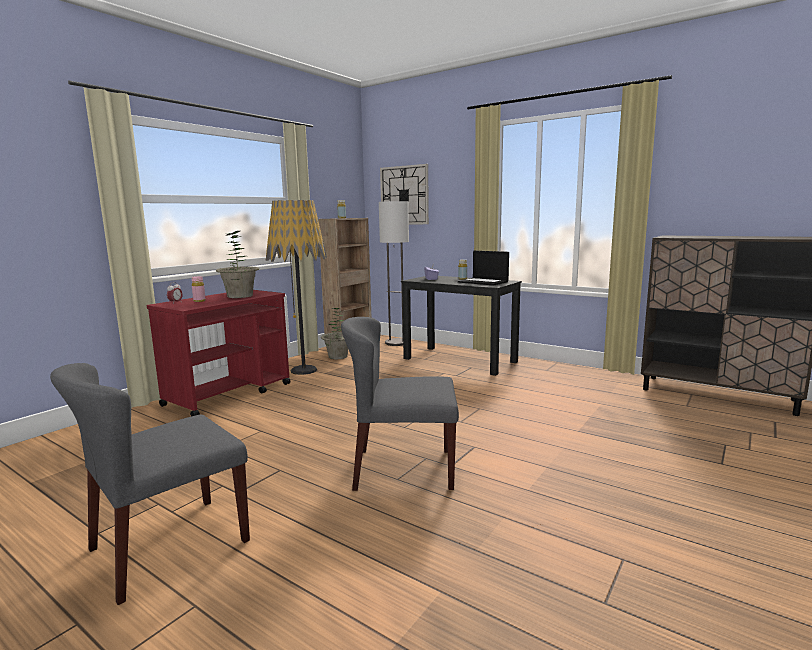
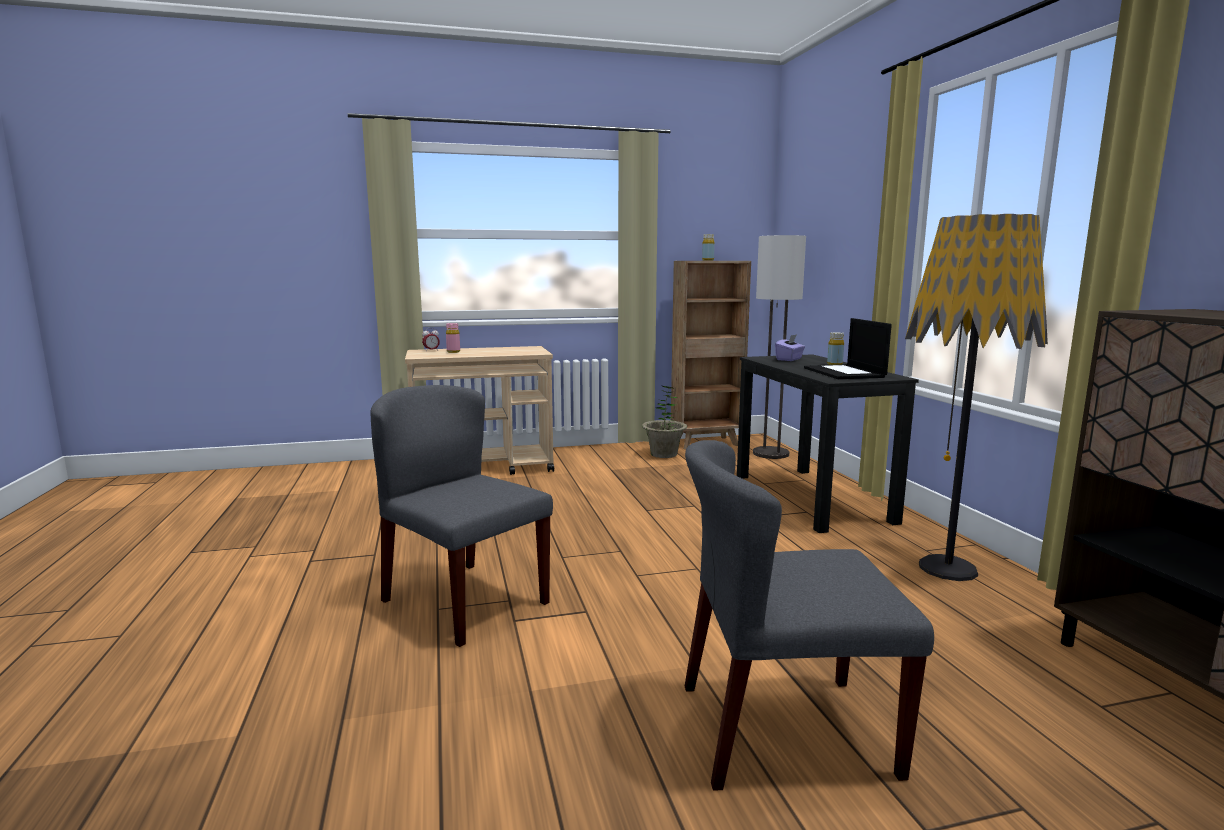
camera: 40 degrees right, 0 degrees up
(168, 546) = (197, 582): grey chair -> grey chair (783, 729)
(229, 394) = (484, 467): red cart -> beige cart
(240, 296) = (502, 352): potted plant -> none
(303, 370) = (596, 461): floor lamp -> floor lamp (947, 569)
(404, 195) = (811, 226): wall clock -> none

